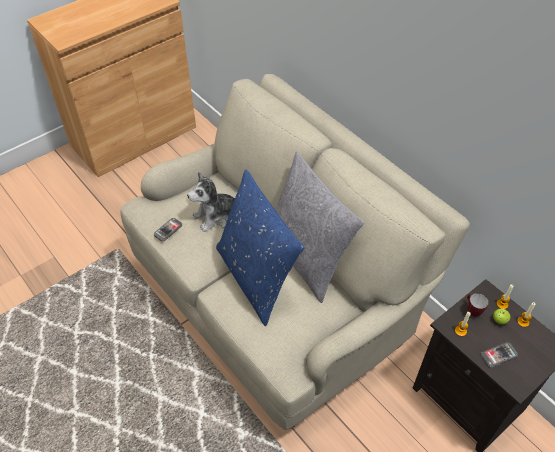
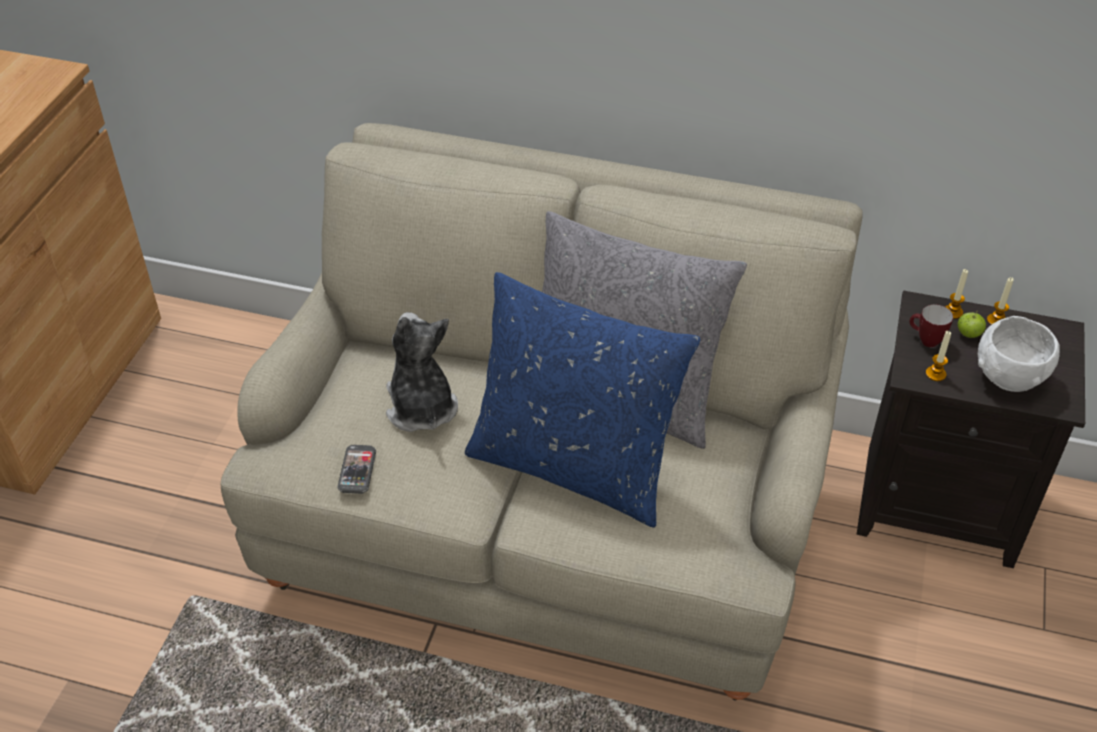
camera: 35 degrees left, 5 degrees down
(216, 216) = (421, 407): plush toy -> plush toy turned 135 degrees clockwise
(498, 355) = (1007, 378): phone -> white bowl

